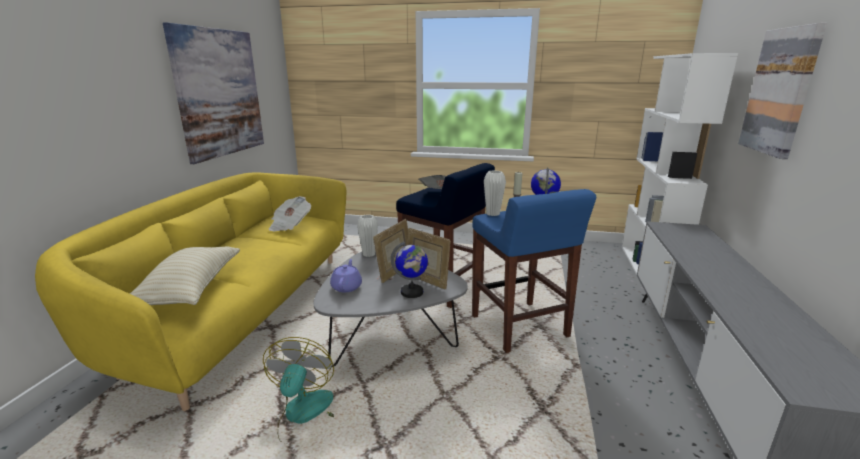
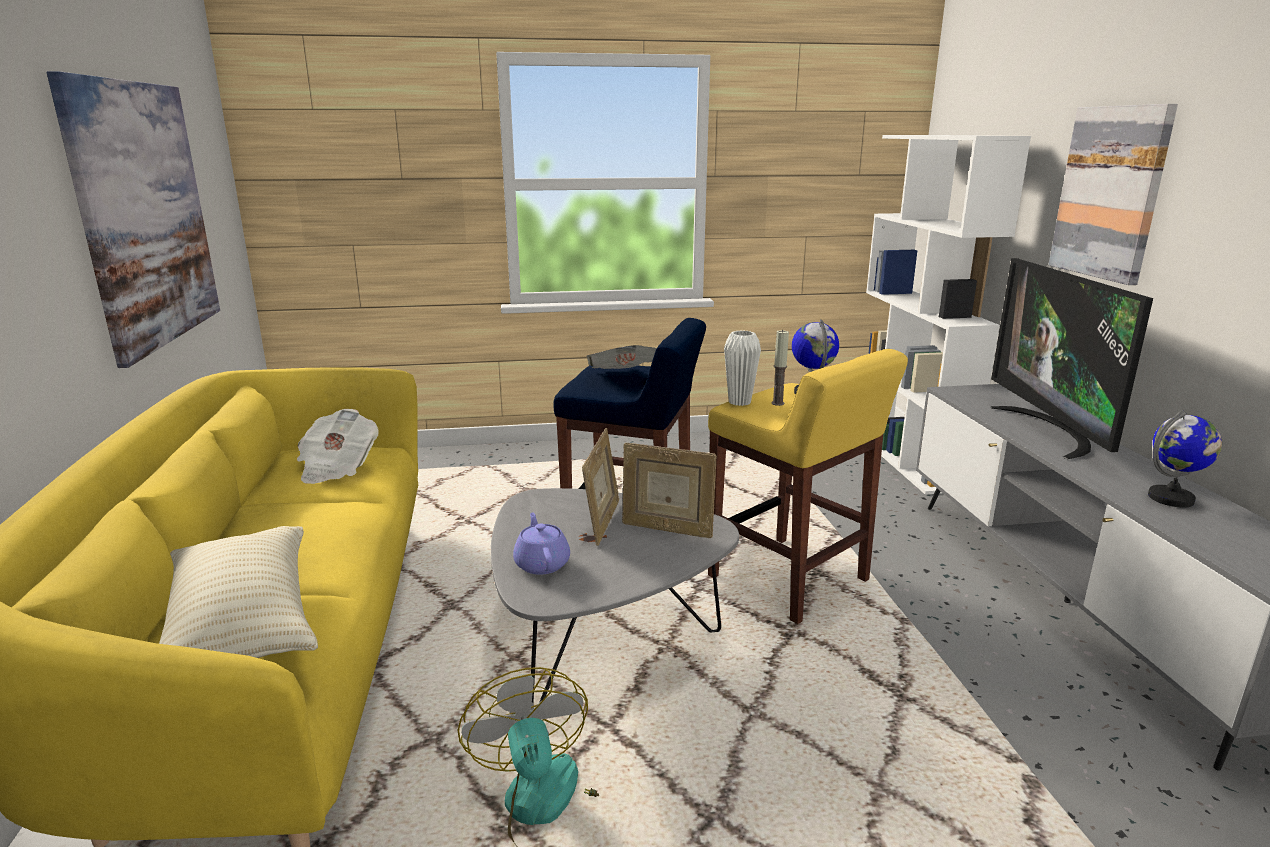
camera: 20 degrees left, 0 degrees up
(369, 254) = (529, 499): white vase -> none
(412, 292) = (660, 553): globe -> globe (1171, 498)
(520, 327) = (790, 580): blue stool -> yellow stool
(713, 258) = (1051, 431): none -> television

